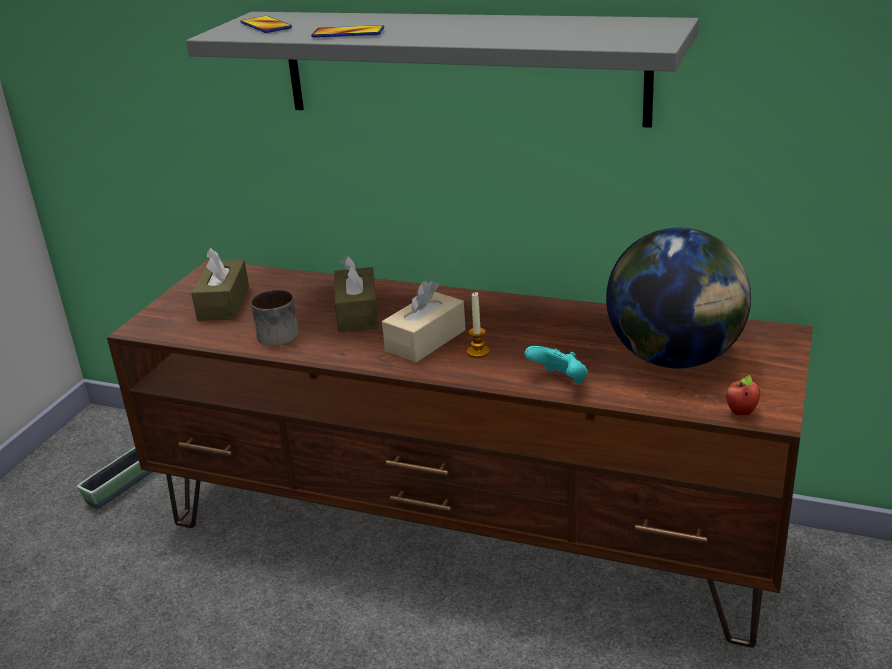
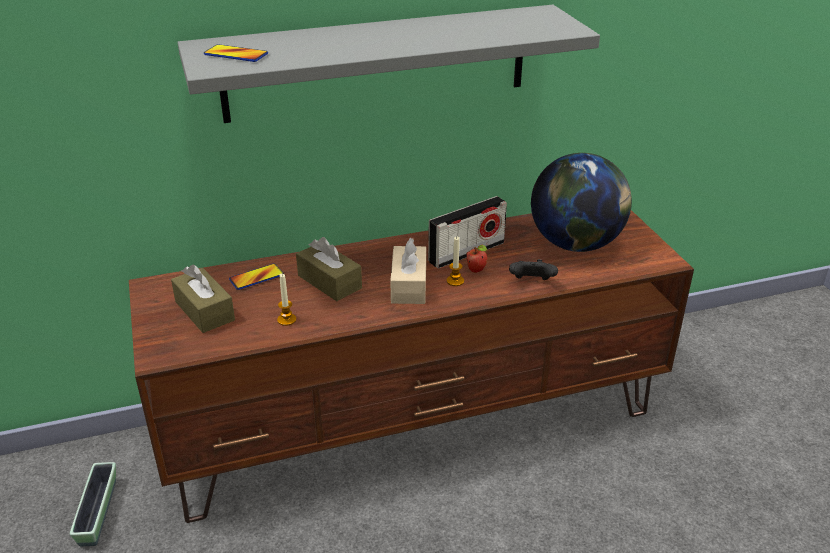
camera: 40 degrees left, 5 degrees up
(275, 333) = (286, 320): mug -> candle
(348, 33) = (331, 52): phone -> phone (256, 277)
(532, 327) = (466, 252): none -> radio
(559, 381) = (531, 282): turquoise game controller -> black game controller
(742, 413) = (651, 265): apple -> apple (476, 270)

